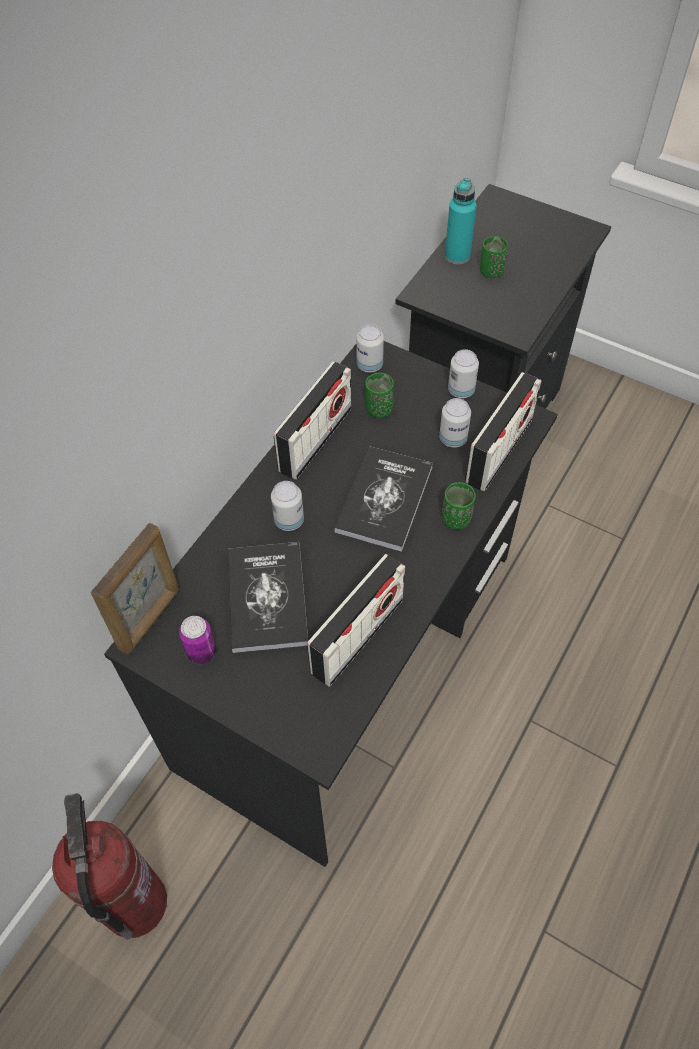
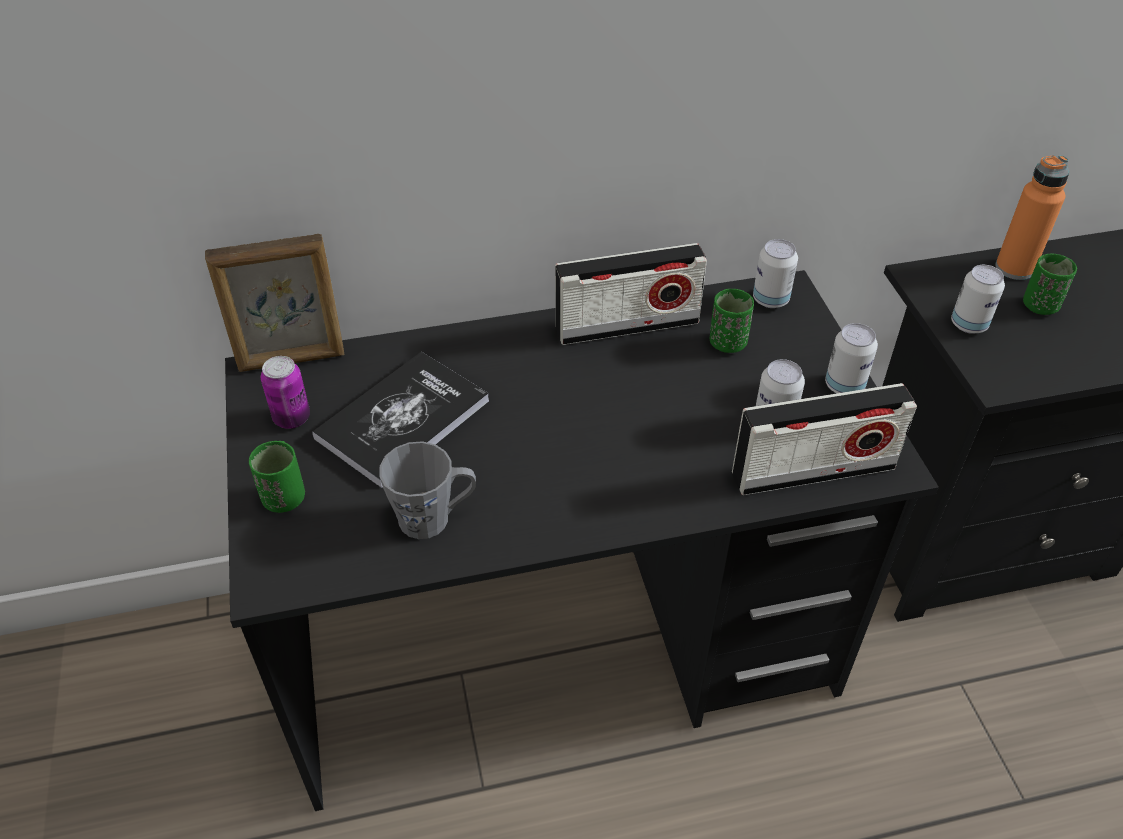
camera: 45 degrees right, 10 degrees down
(134, 903) = (148, 678): fire extinguisher -> none
(289, 520) = (509, 373): can -> can (968, 324)
(357, 636) = (434, 518): radio -> grey mug
(384, 499) = (624, 423): book -> none
(456, 519) = (675, 497): green cup -> green cup (284, 499)
(457, 256) = (1014, 268): turquoise bottle -> orange bottle

